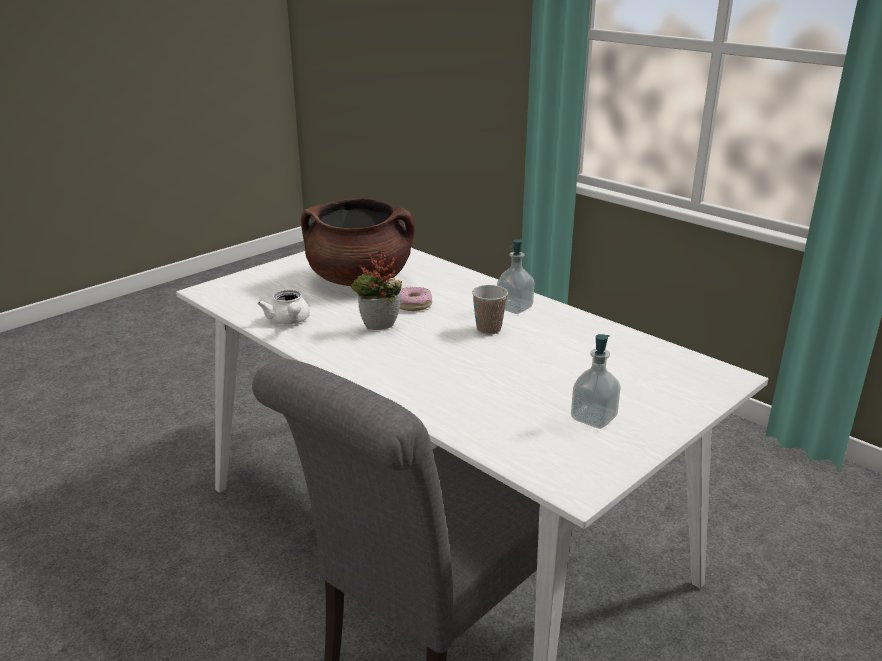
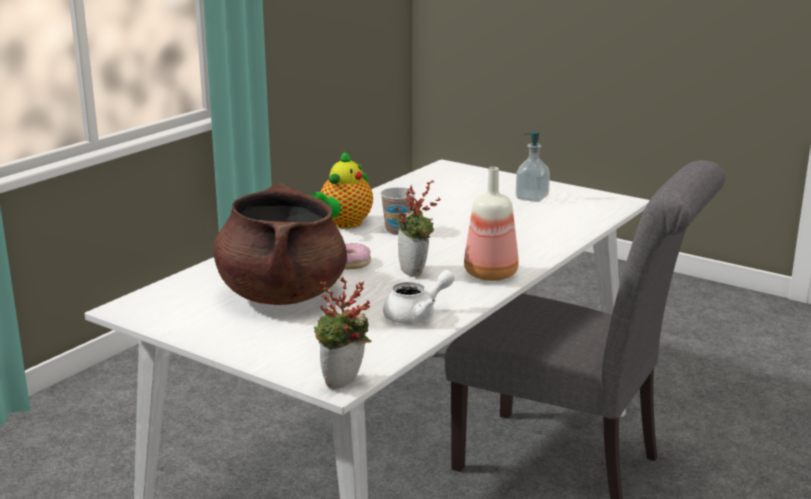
camera: 100 degrees left, 5 degrees down
(201, 292) = (344, 385): none -> potted plant
(356, 361) = (491, 274): none -> bottle
(514, 307) = (344, 224): soap dispenser -> teapot

